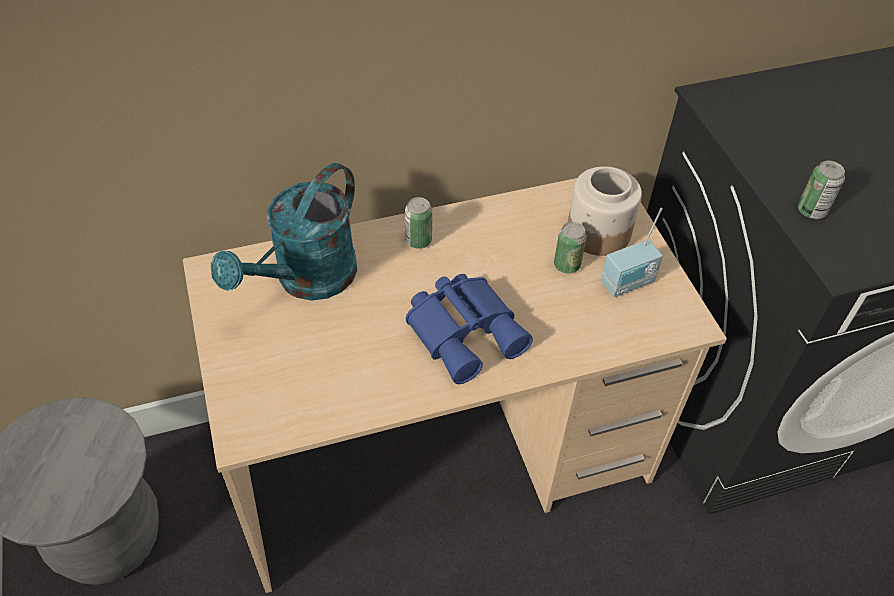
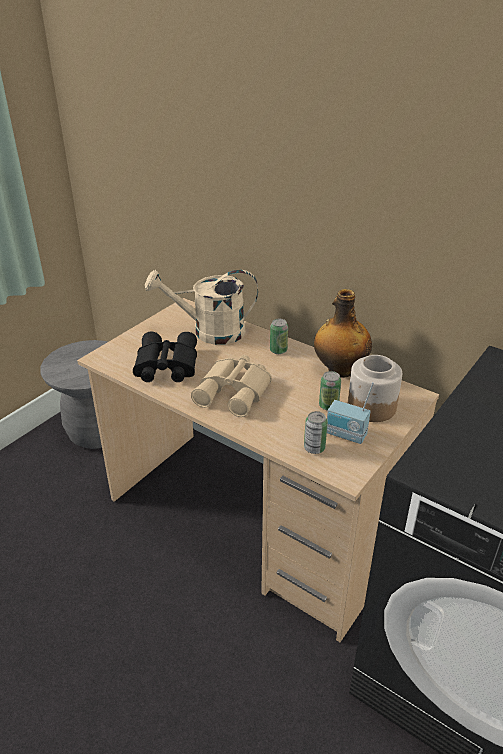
camera: 55 degrees right, 15 degrees down
(306, 280) = (209, 332): turquoise watering can -> beige watering can
(340, 371) = (165, 366): none -> black binoculars
(466, 331) = (235, 392): blue binoculars -> beige binoculars
(510, 214) = (339, 370): none -> bottle
(811, 211) = (458, 438): can -> can (314, 448)

